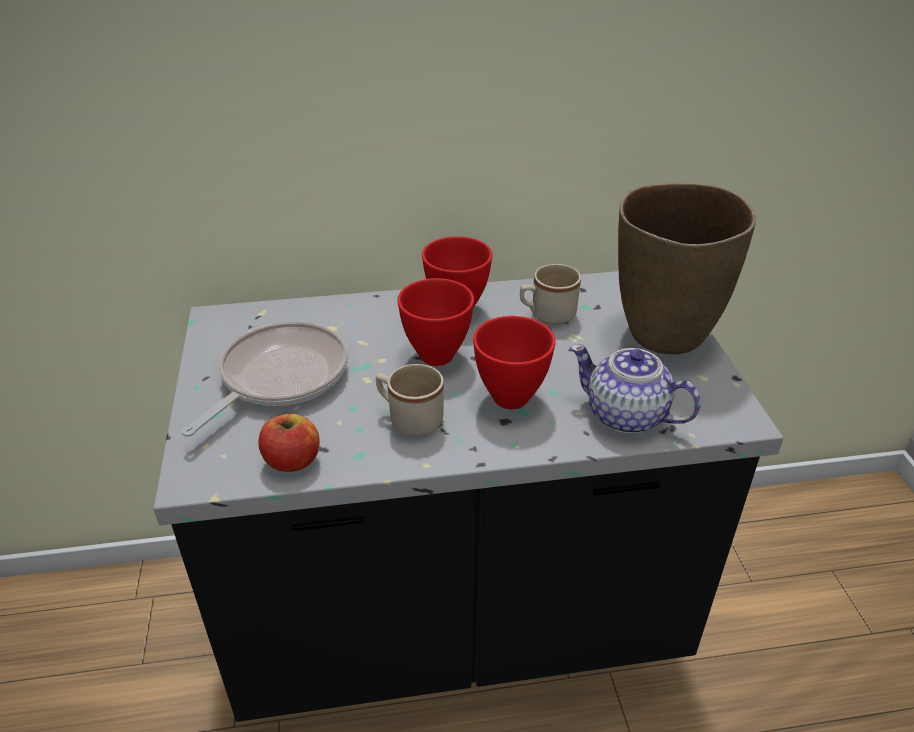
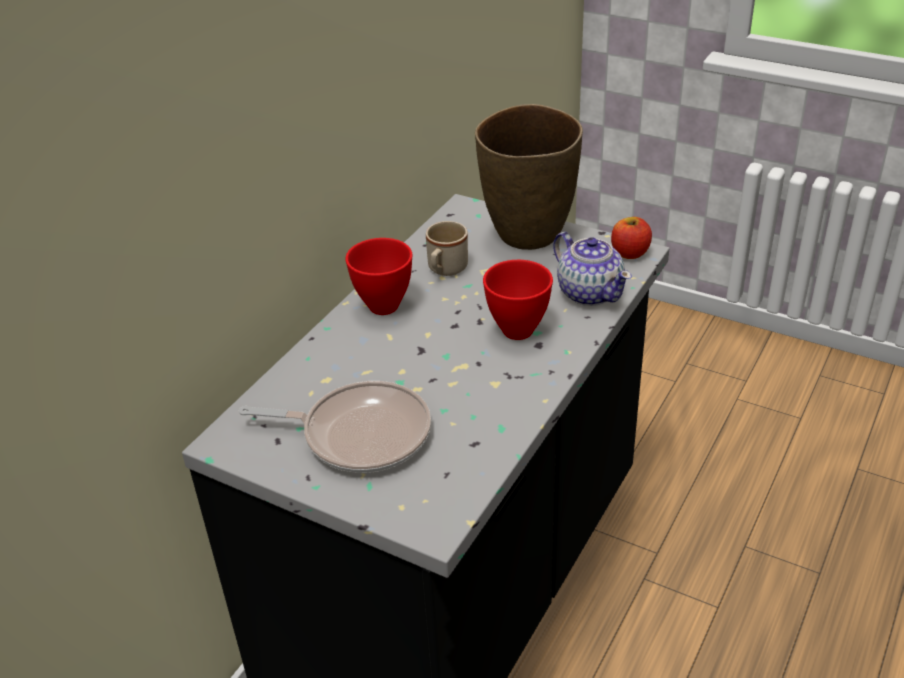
camera: 50 degrees left, 0 degrees up
(279, 378) = (359, 434): frying pan -> frying pan turned 120 degrees clockwise
(292, 460) = (471, 464): apple -> apple (629, 253)
(409, 419) = (488, 387): beige mug -> none
(437, 354) = (429, 341): red bowl -> none
(627, 416) = (589, 292): teapot -> teapot turned 105 degrees counterclockwise

